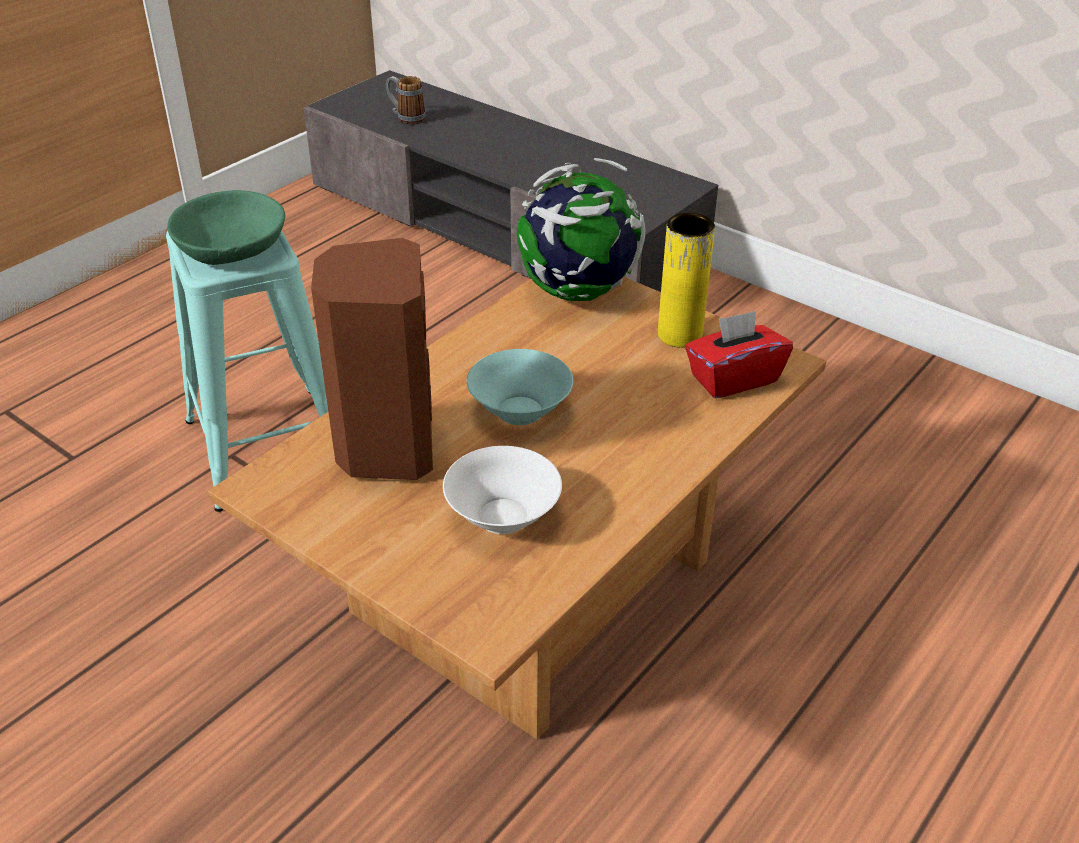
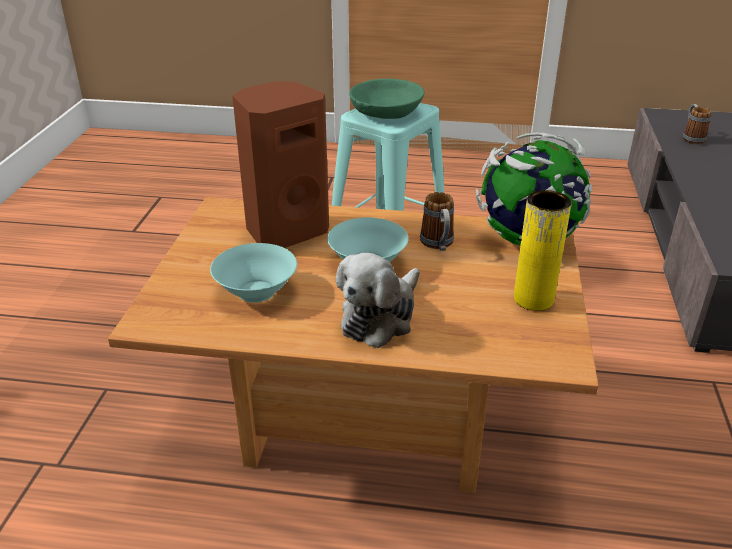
camera: 60 degrees right, 5 degrees down
(504, 516) = (256, 292): white bowl -> turquoise bowl
(531, 349) = (438, 245): none -> mug
(631, 440) = (380, 316): none -> plush toy
(733, 378) = (509, 341): red tissue box -> none

